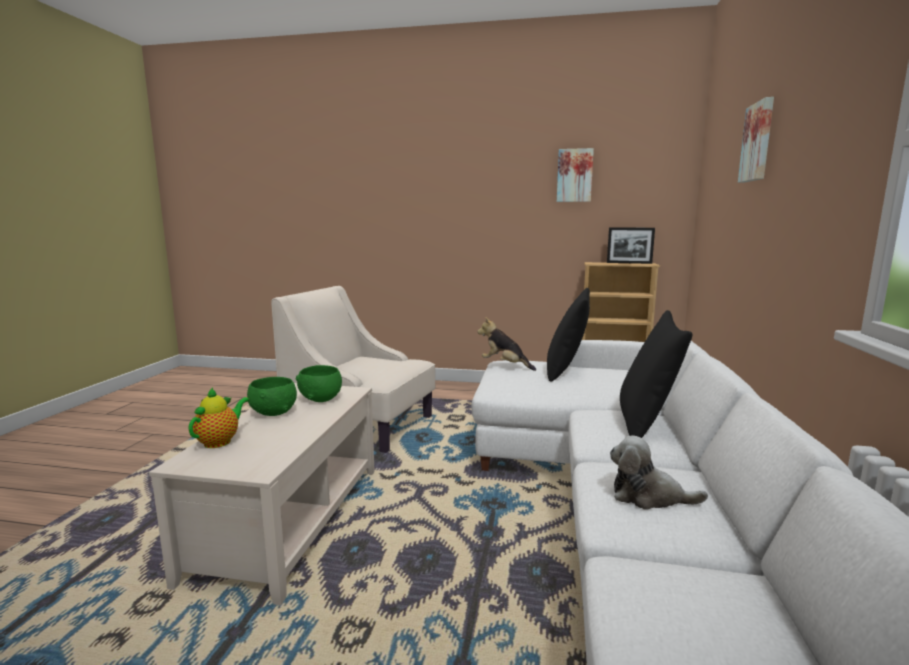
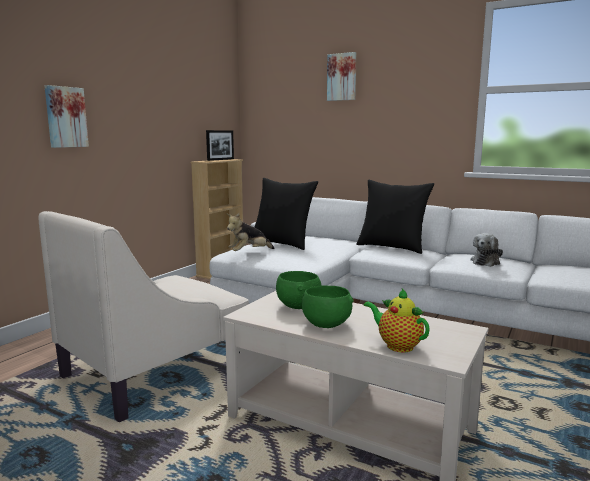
camera: 70 degrees left, 0 degrees up
(574, 175) = (175, 82): picture -> picture (65, 117)

